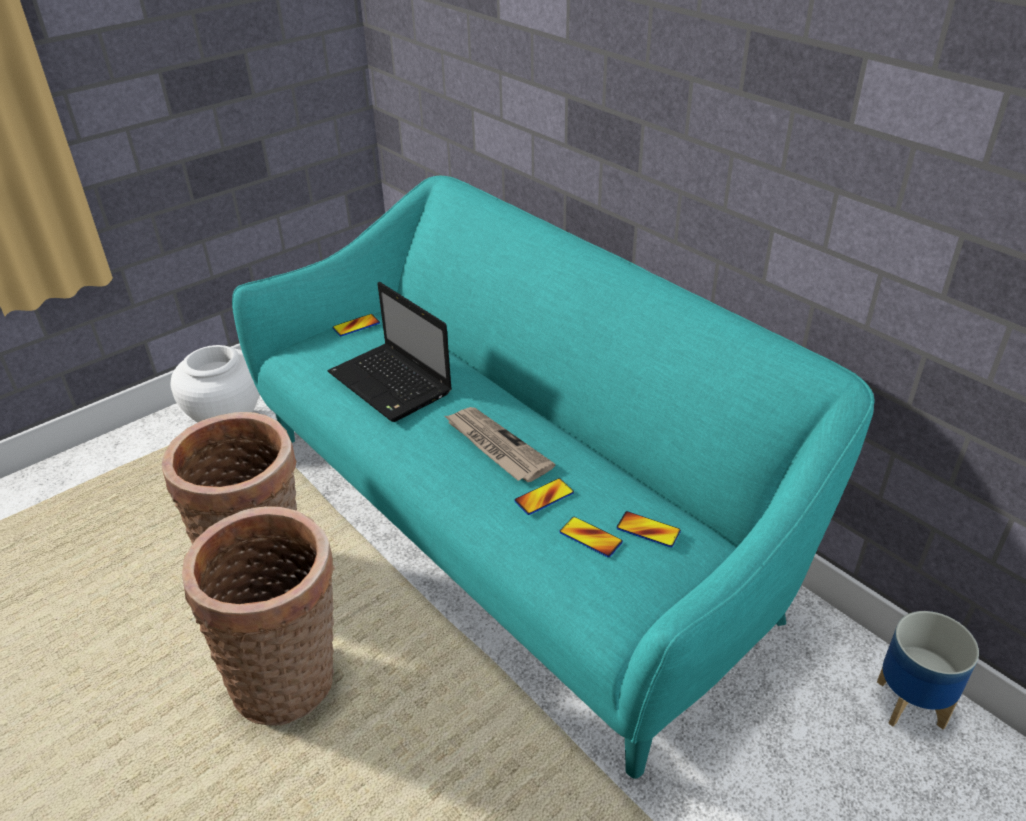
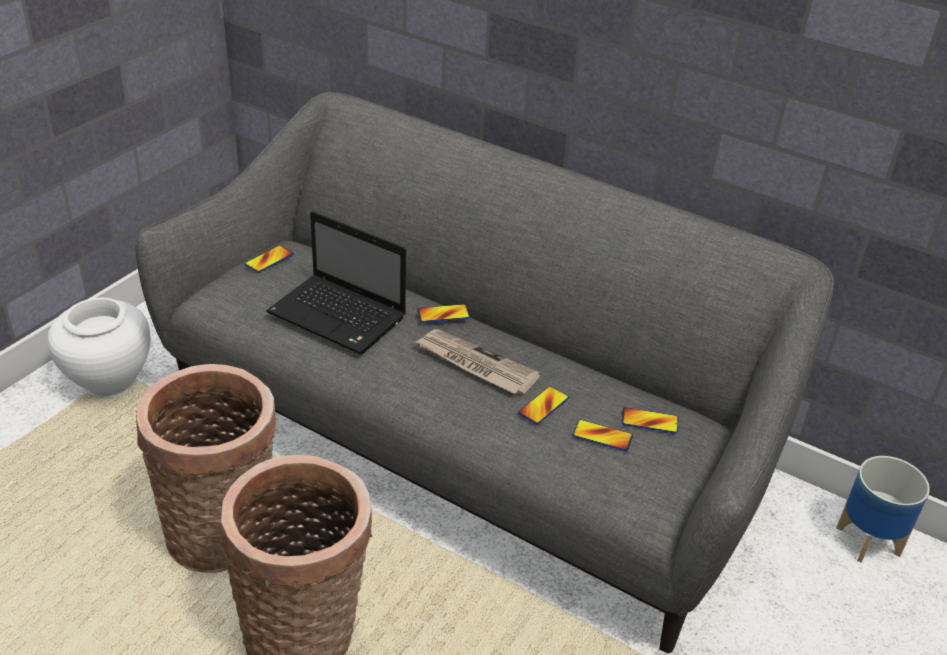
camera: 20 degrees left, 0 degrees up
(488, 394) = (443, 314): none -> phone
(516, 521) = (466, 440): turquoise sofa -> grey sofa

